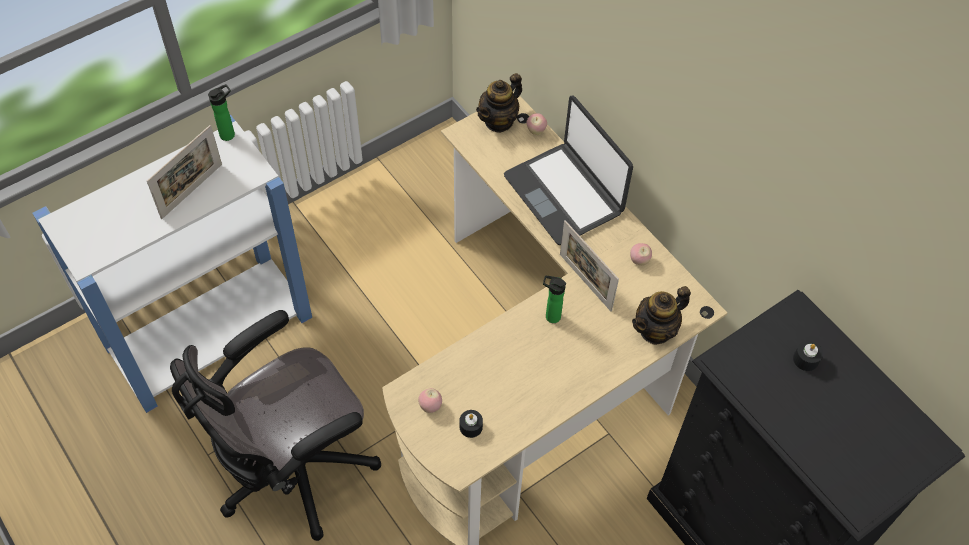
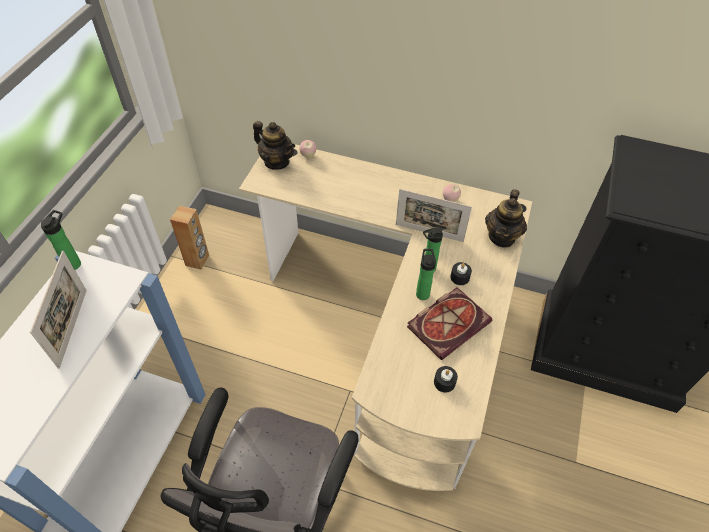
camera: 35 degrees left, 5 degrees down
(399, 177) = (197, 260): none -> brown speaker
(430, 406) = (401, 387): apple -> none
(499, 121) = (276, 161): teapot -> teapot turned 60 degrees counterclockwise
(523, 378) = (449, 322): none -> book
(524, 336) = (422, 292): none -> bottle
(564, 194) = (363, 185): laptop -> none
(806, 359) = (670, 173): black candle -> black candle (460, 277)

